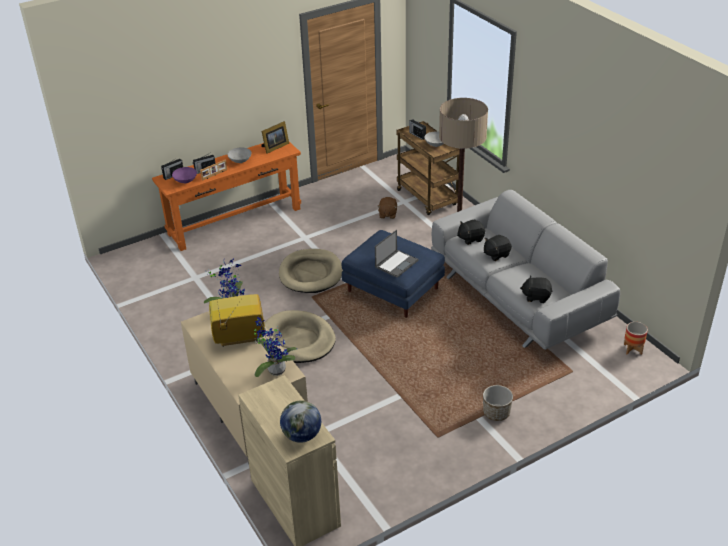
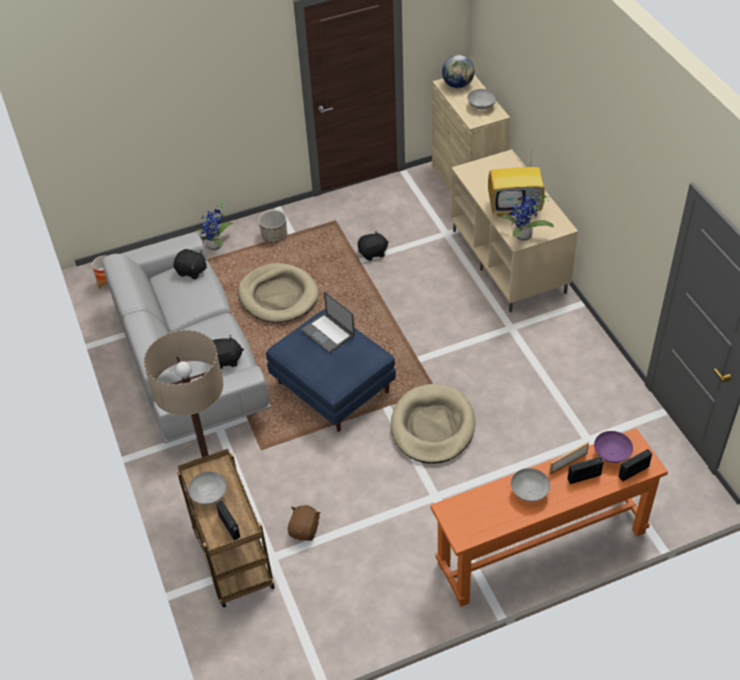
camera: 170 degrees left, 10 degrees up
(272, 406) = (481, 106): none -> grey bowl
(274, 147) = (472, 522): picture frame -> none
(274, 369) = (479, 175): potted plant -> potted plant (216, 246)
(298, 340) = (456, 331): beige dog bed -> beige dog bed (278, 296)
(396, 263) = (328, 333): laptop -> laptop turned 90 degrees counterclockwise
(496, 254) = (206, 333): black plush toy -> black plush toy (373, 253)

